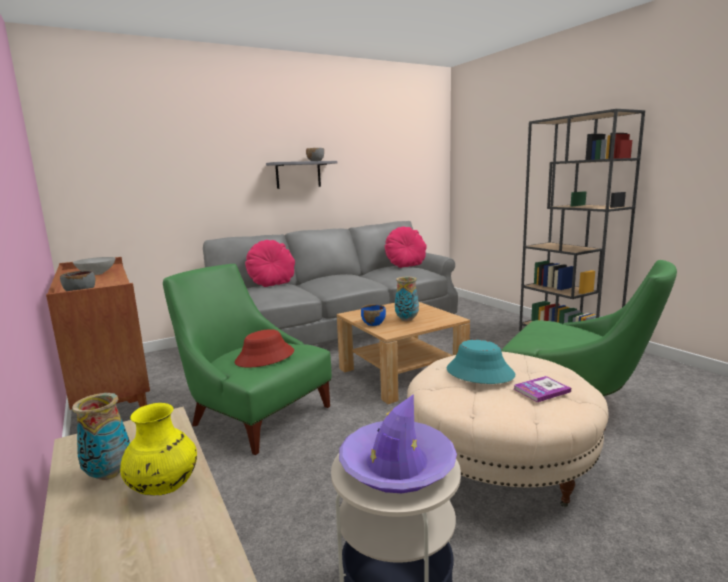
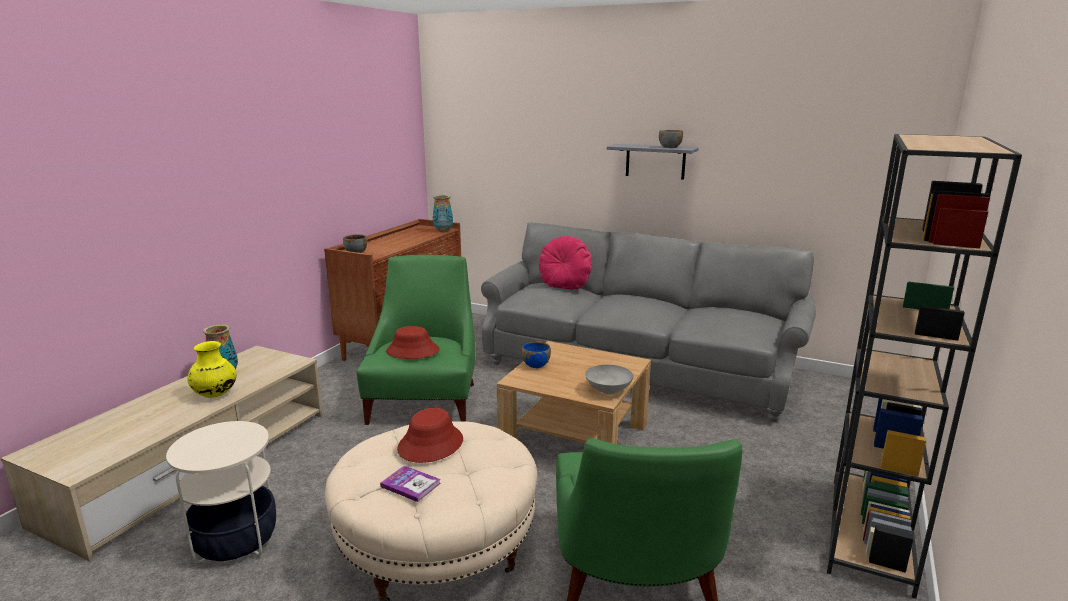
camera: 55 degrees right, 5 degrees up
(96, 274) = (415, 236): grey bowl -> grey bowl (608, 390)
(397, 466) = (219, 444): purple hat -> none
(405, 266) = (744, 316): pink pillow -> none
(407, 319) = (569, 376): vase -> vase (443, 231)
(479, 372) = (430, 444): turquoise hat -> red hat

